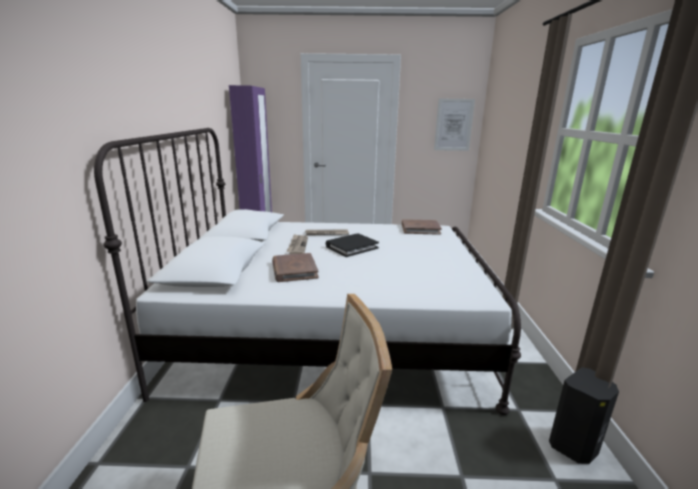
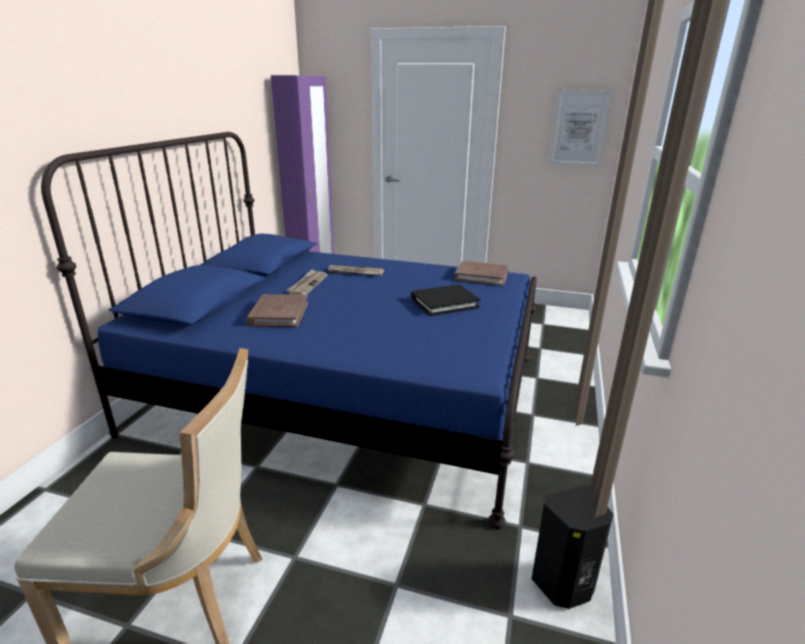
camera: 15 degrees right, 5 degrees up
(331, 330) = (345, 393): white bed -> blue bed
(351, 247) = (370, 292): black book -> black book (444, 303)

